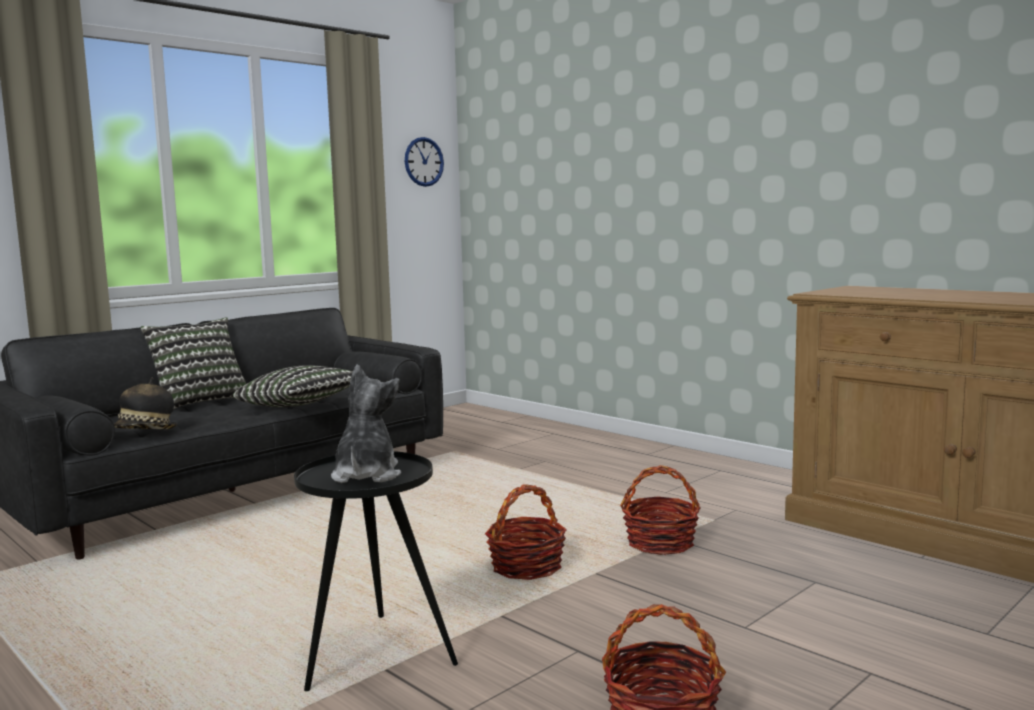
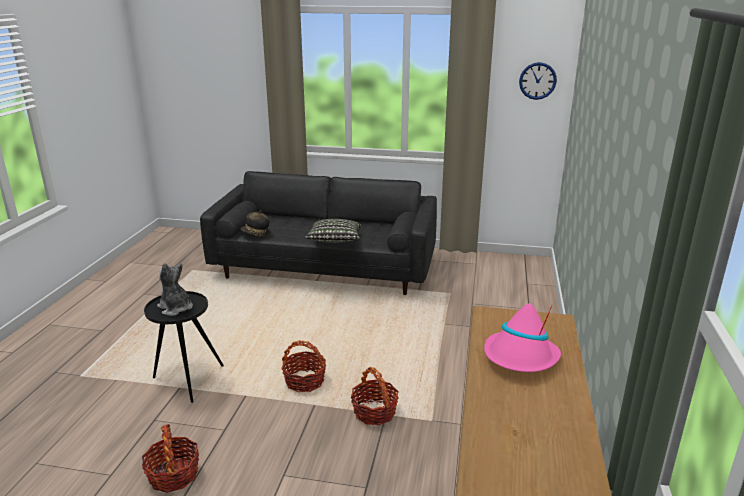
camera: 55 degrees right, 15 degrees up
(199, 401) = (319, 219): pillow -> none
(366, 475) = (176, 308): plush toy -> plush toy turned 105 degrees counterclockwise
(925, 294) = (520, 357): none -> pink hat

